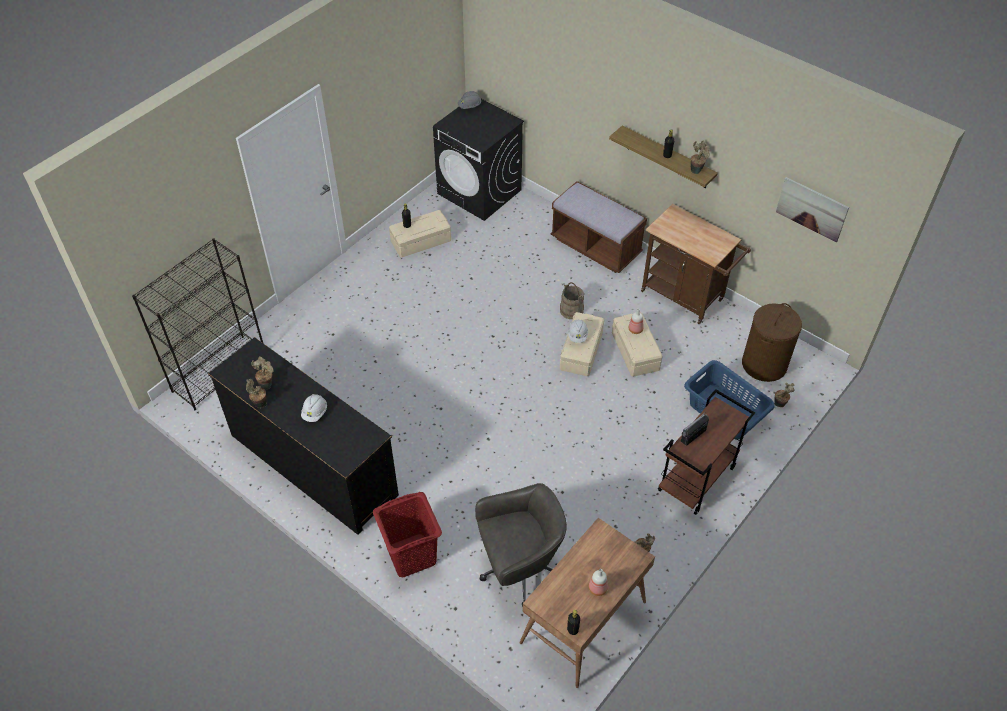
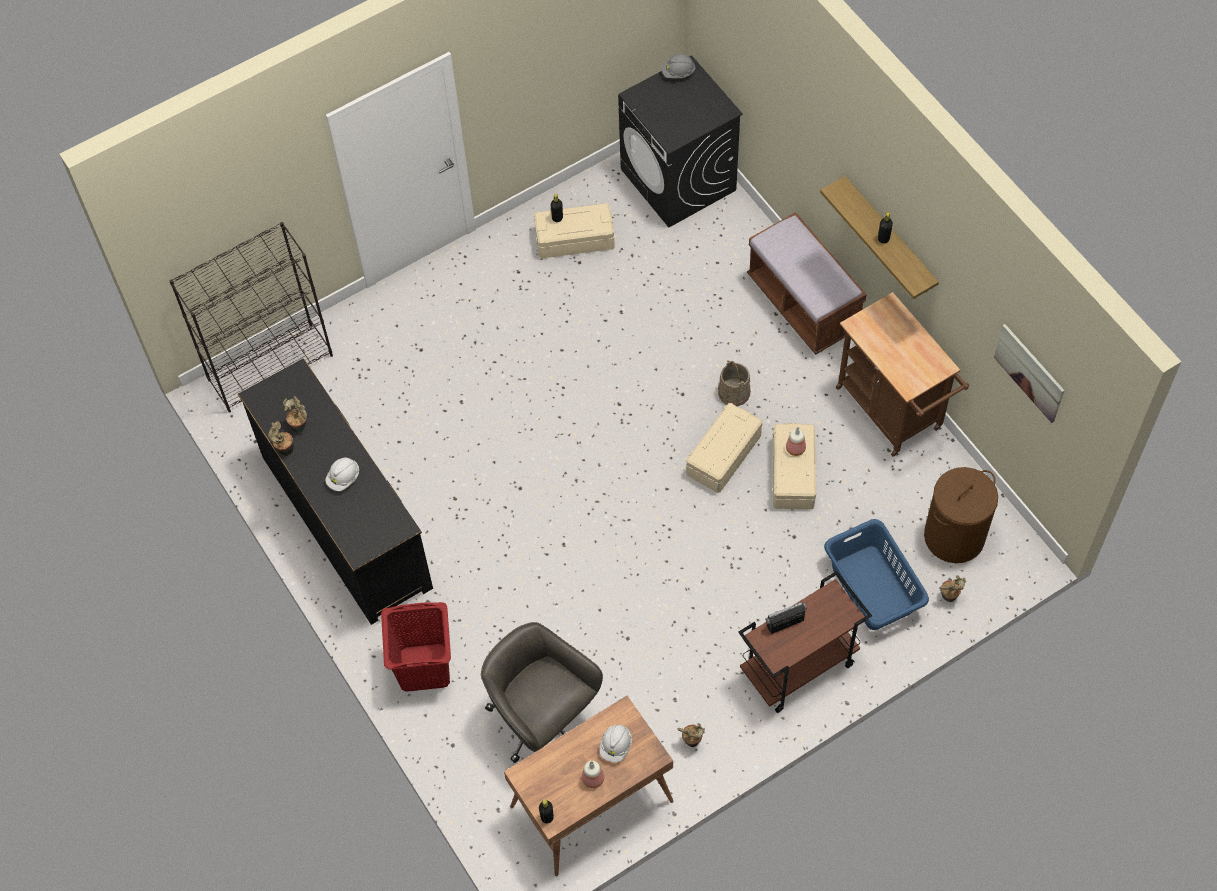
camera: 20 degrees right, 10 degrees up
(520, 568) = (542, 719): grey office chair -> grey office chair turned 135 degrees counterclockwise
(577, 335) = (717, 438): white hard hat -> white hard hat (616, 746)
(696, 170) = (912, 271): potted plant -> none

